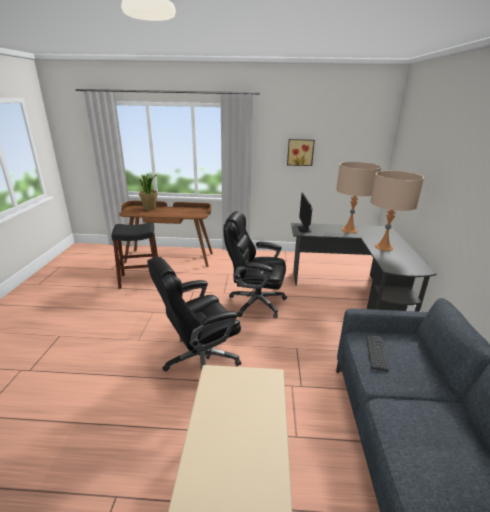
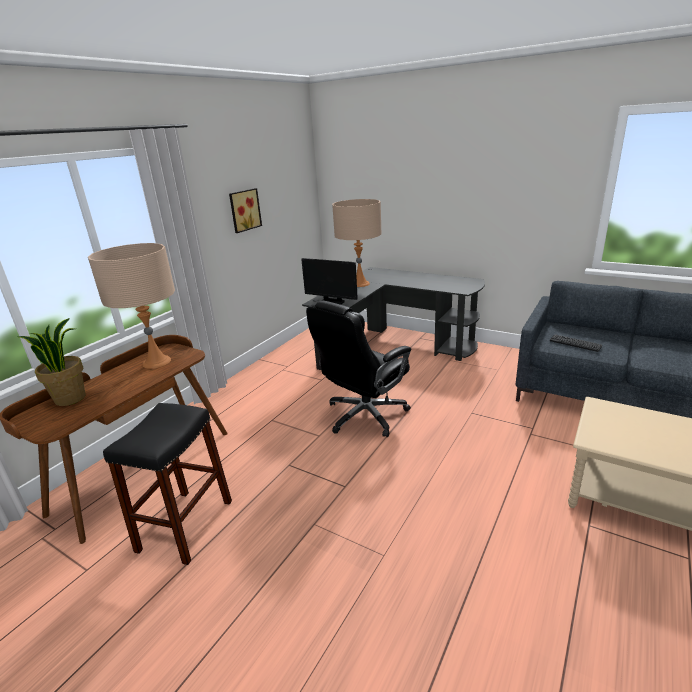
camera: 60 degrees left, 0 degrees up
(200, 360) = (463, 493): black office chair -> none
(383, 247) = (416, 281): beige table lamp -> beige table lamp (156, 362)

